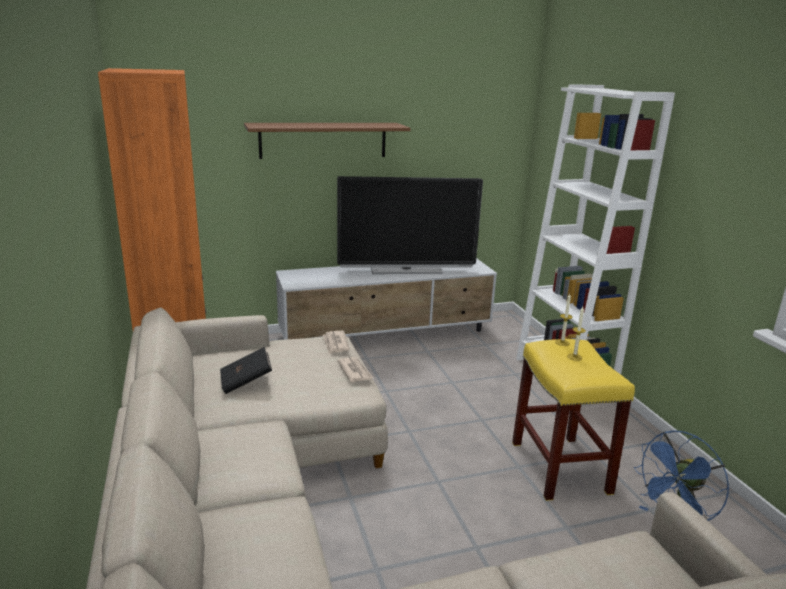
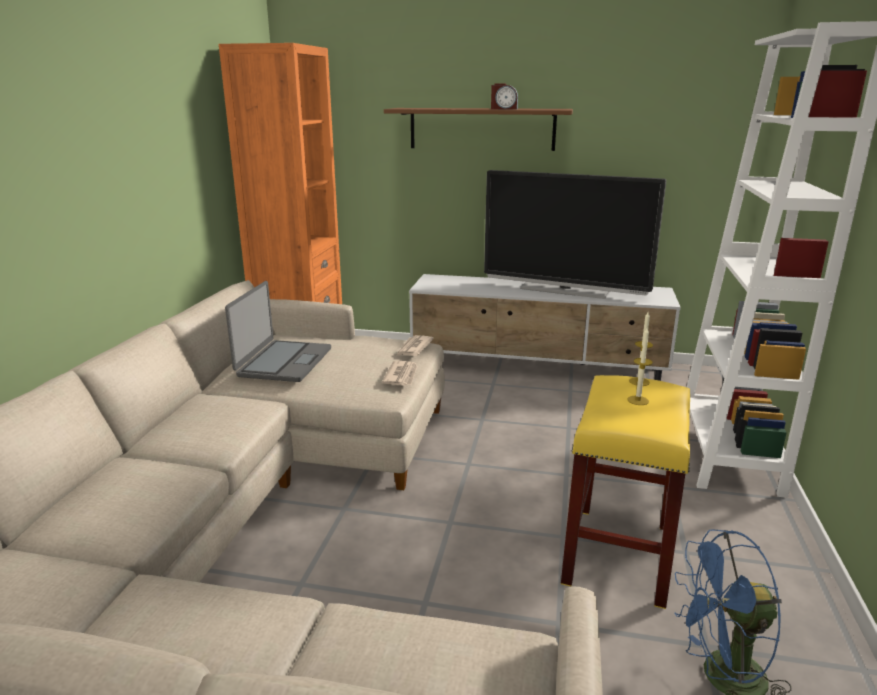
camera: 30 degrees right, 0 degrees up
(246, 382) = (283, 362): black book -> laptop
(353, 126) = (504, 109): none -> alarm clock

